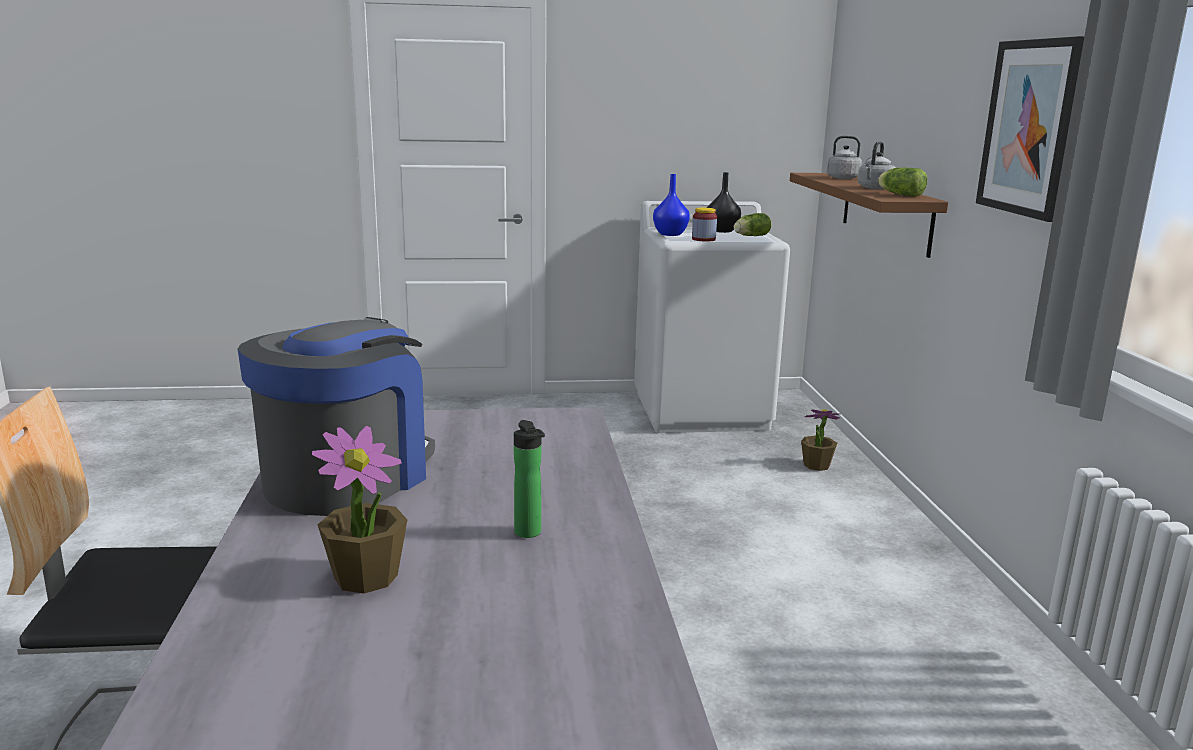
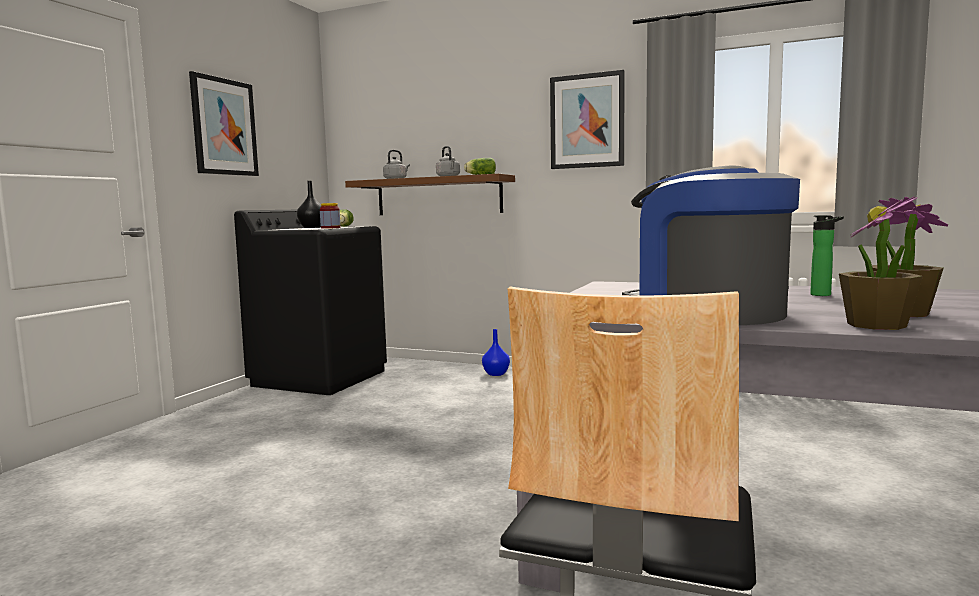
camera: 60 degrees left, 10 degrees down
(645, 104) = (224, 127): none -> picture
(670, 234) = (295, 229): blue vase -> blue vase (496, 374)
(702, 410) = (320, 378): white washing machine -> black washing machine
(816, 465) = (451, 373): potted plant -> potted plant (876, 325)

